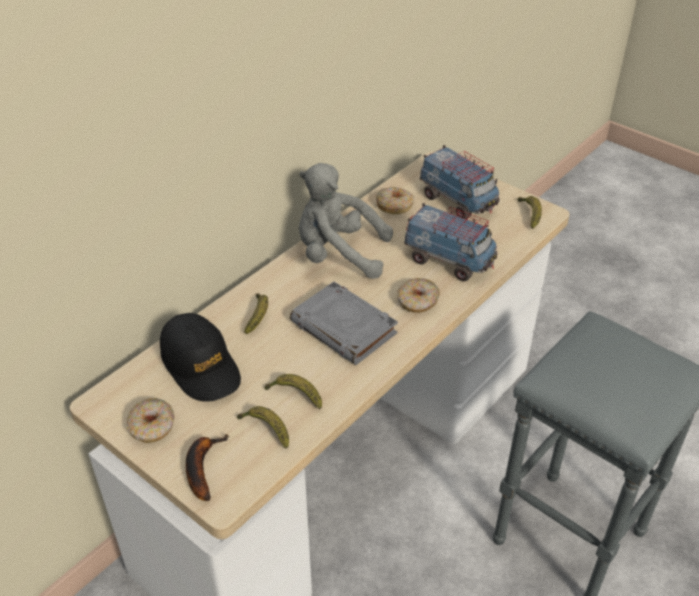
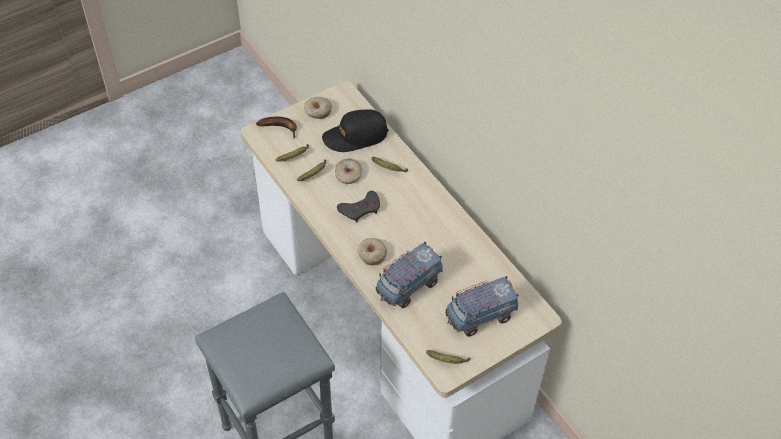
camera: 105 degrees right, 10 degrees up
(338, 255) = (437, 223): grey plush toy -> none
(345, 328) = (360, 209): grey book -> grey game controller
(395, 205) = (487, 272): donut -> donut (348, 175)

